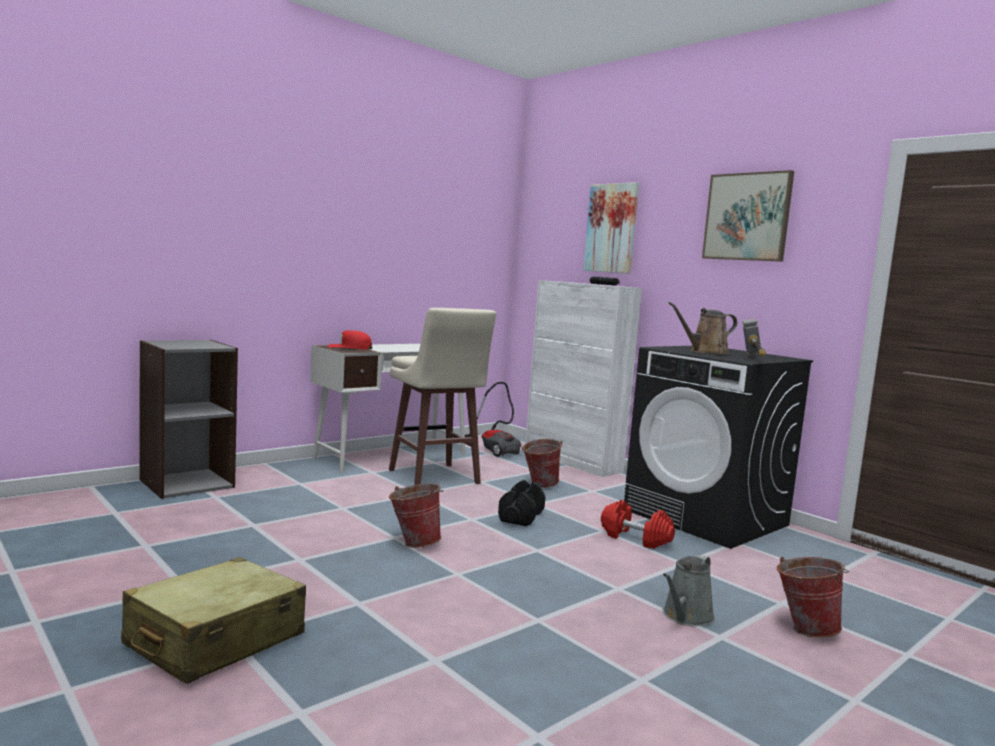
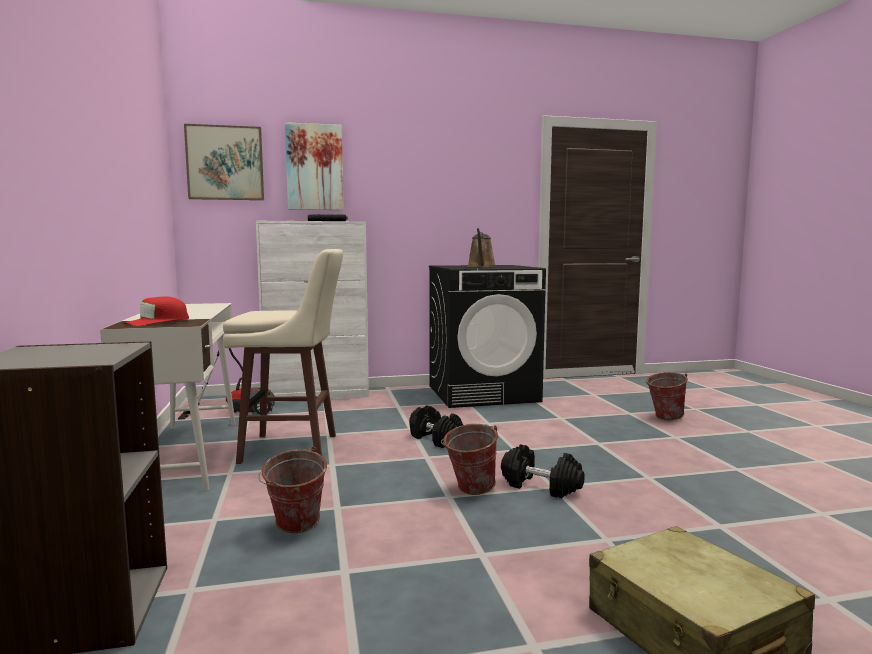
camera: 60 degrees left, 0 degrees up
(452, 569) = (541, 486): none -> black dumbbell
(538, 485) = (364, 418): bucket -> bucket (294, 528)
(635, 538) = (509, 418): red dumbbell -> none
(686, 616) = (646, 437): grey watering can -> none
(747, 217) = (450, 162): picture -> picture (225, 163)
(754, 360) = (521, 266): hammer -> none

